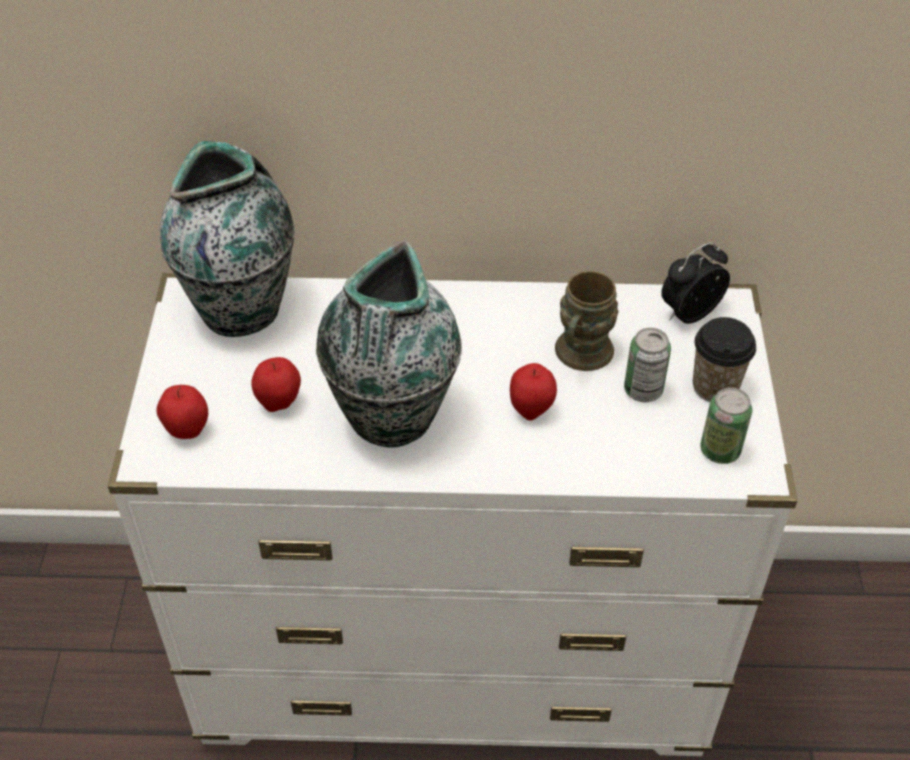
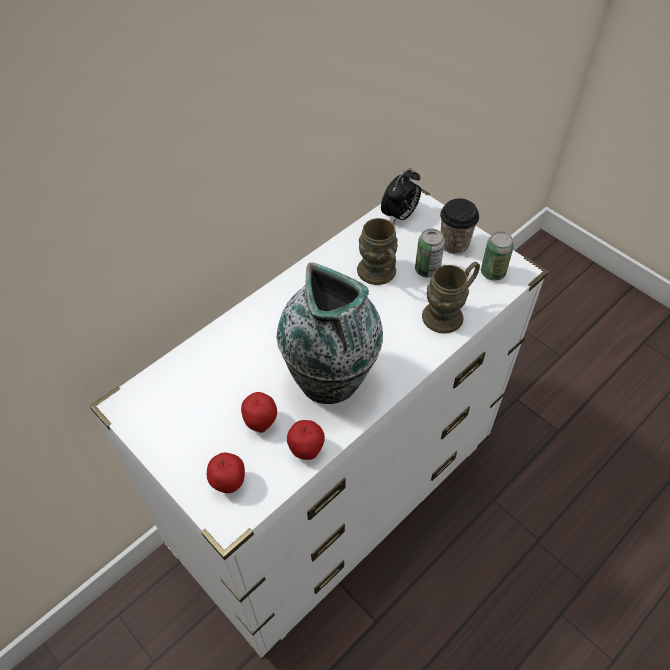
camera: 45 degrees left, 5 degrees up
(241, 308) = (168, 387): vase -> none
(531, 410) = (391, 320): apple -> apple (306, 450)
(606, 451) = (449, 312): none -> brown mug
(689, 312) = (399, 216): alarm clock -> alarm clock turned 150 degrees counterclockwise

